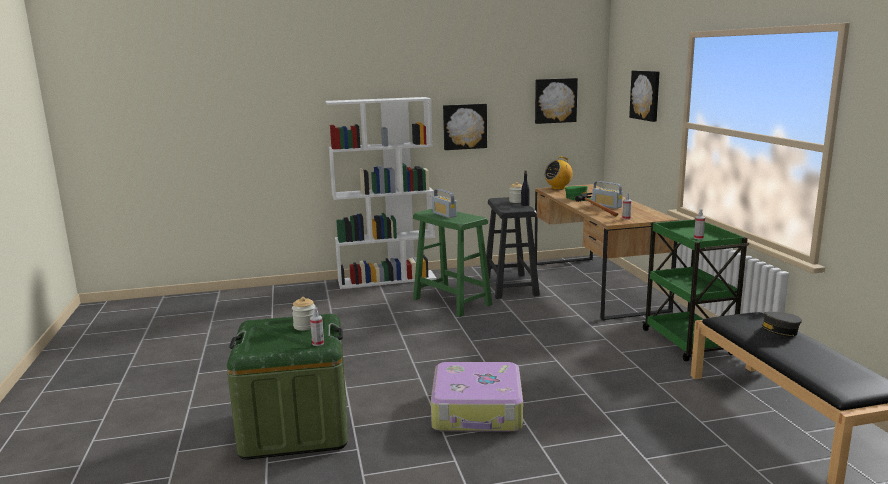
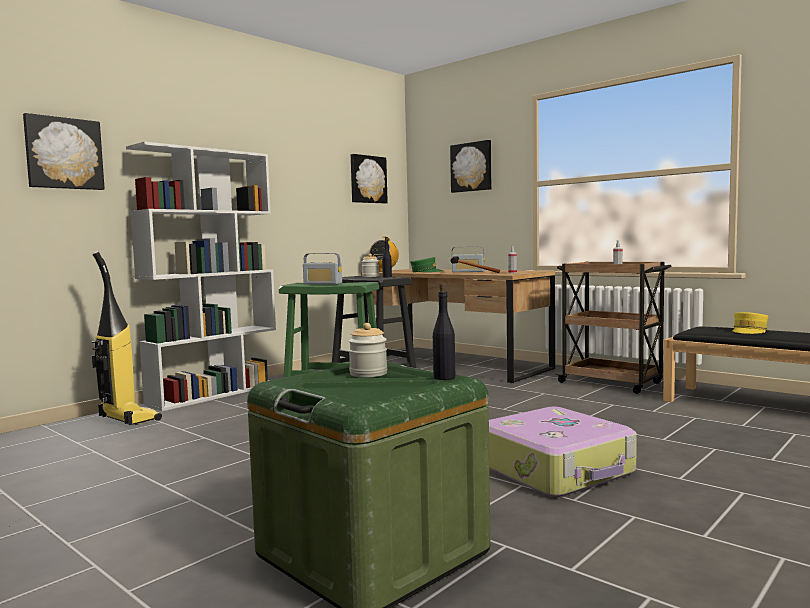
camera: 35 degrees left, 10 degrees down
(316, 291) = (128, 419): none -> vacuum cleaner
(318, 343) = (444, 377): spray bottle -> black bottle
(464, 126) = (287, 199): picture -> picture (64, 153)
(688, 343) = (612, 383): green cart -> brown cart
(776, 333) = (749, 331): grey cap -> yellow cap

